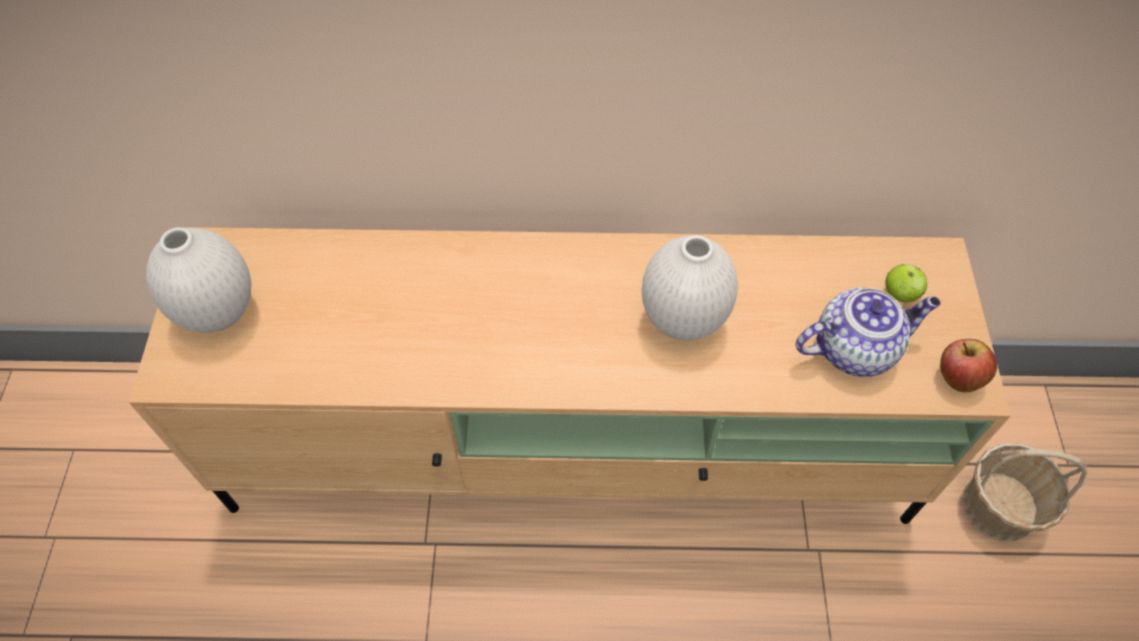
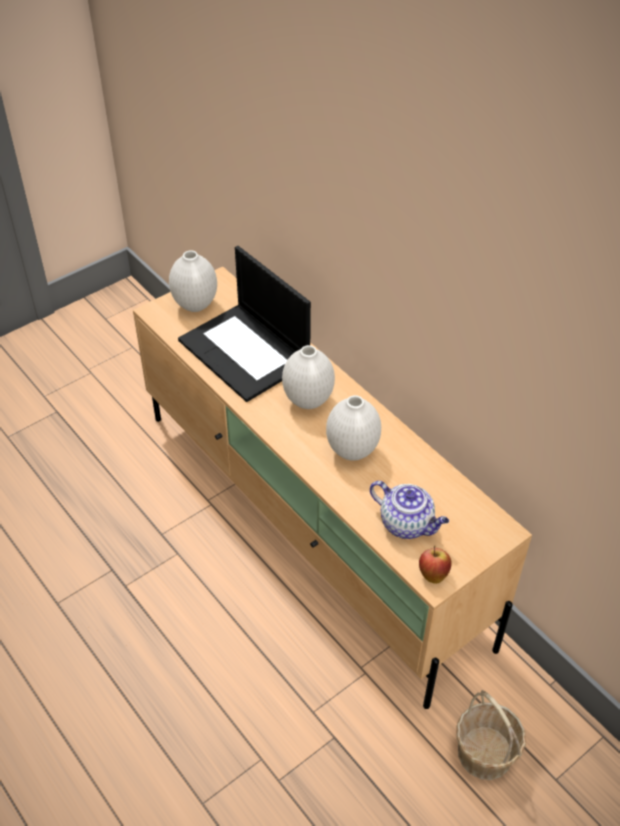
camera: 50 degrees right, 10 degrees down
(382, 315) = (246, 352): none -> laptop
(546, 307) = (307, 400): none -> white vase
(900, 294) = (461, 525): apple -> none

